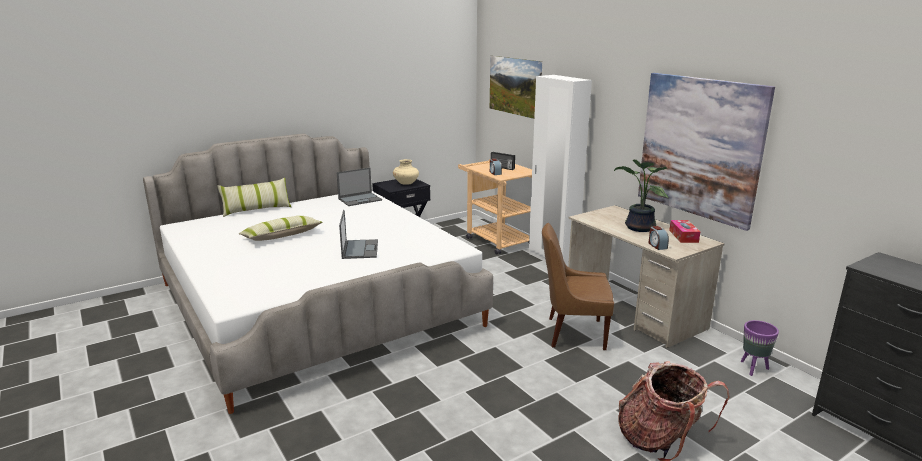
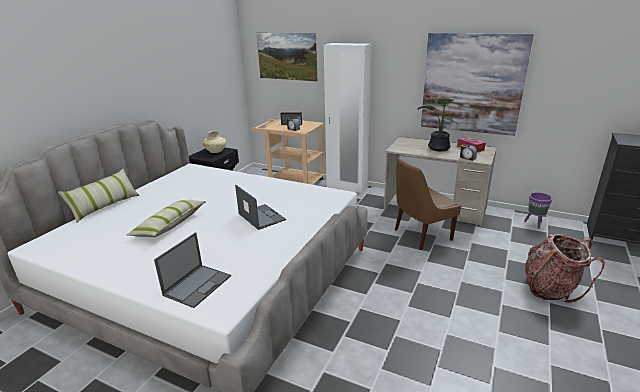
camera: 30 degrees left, 5 degrees up
(360, 199) = (196, 173): laptop -> laptop (198, 285)

